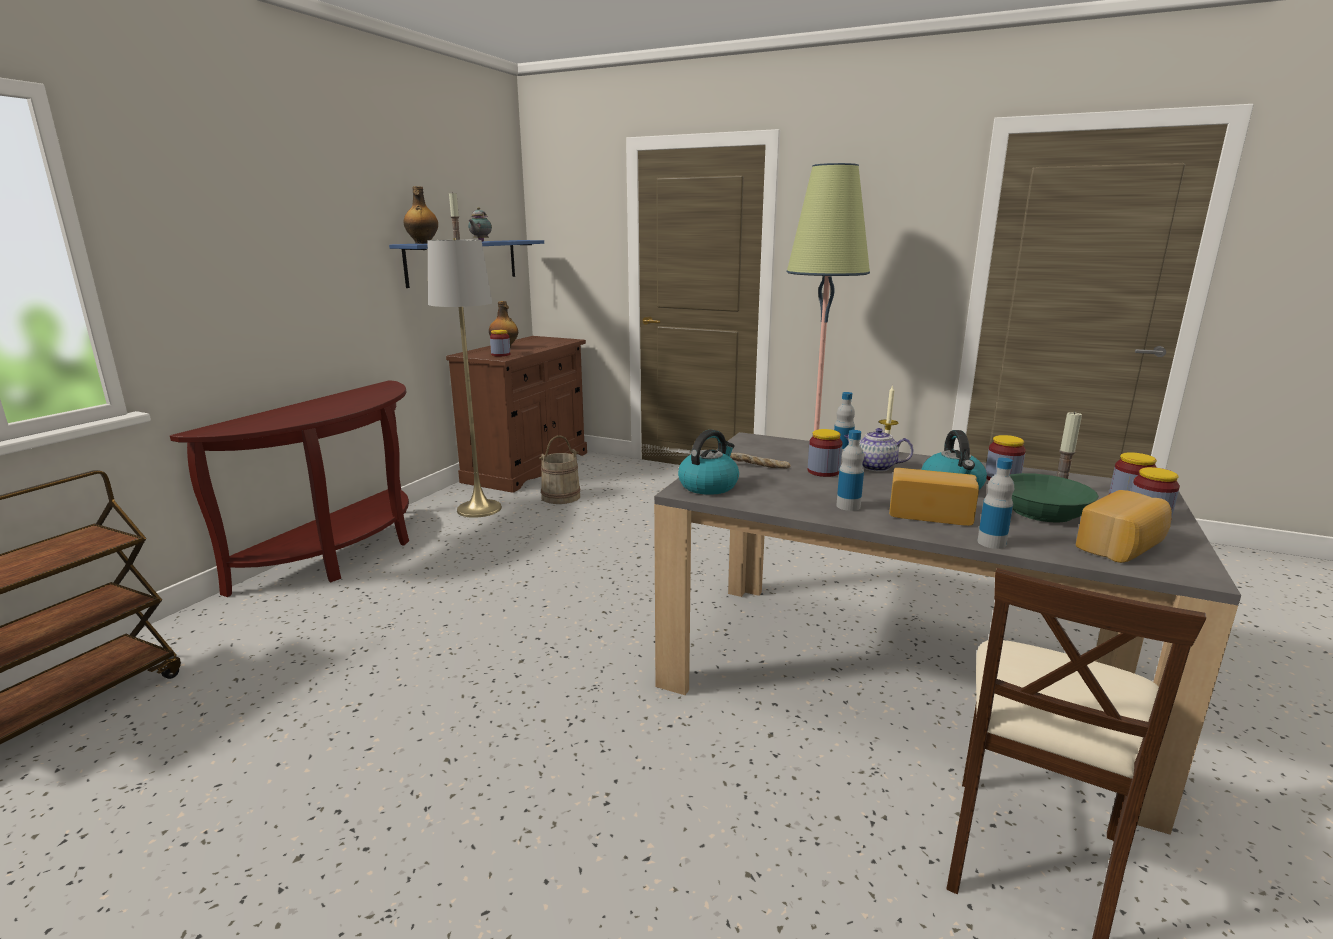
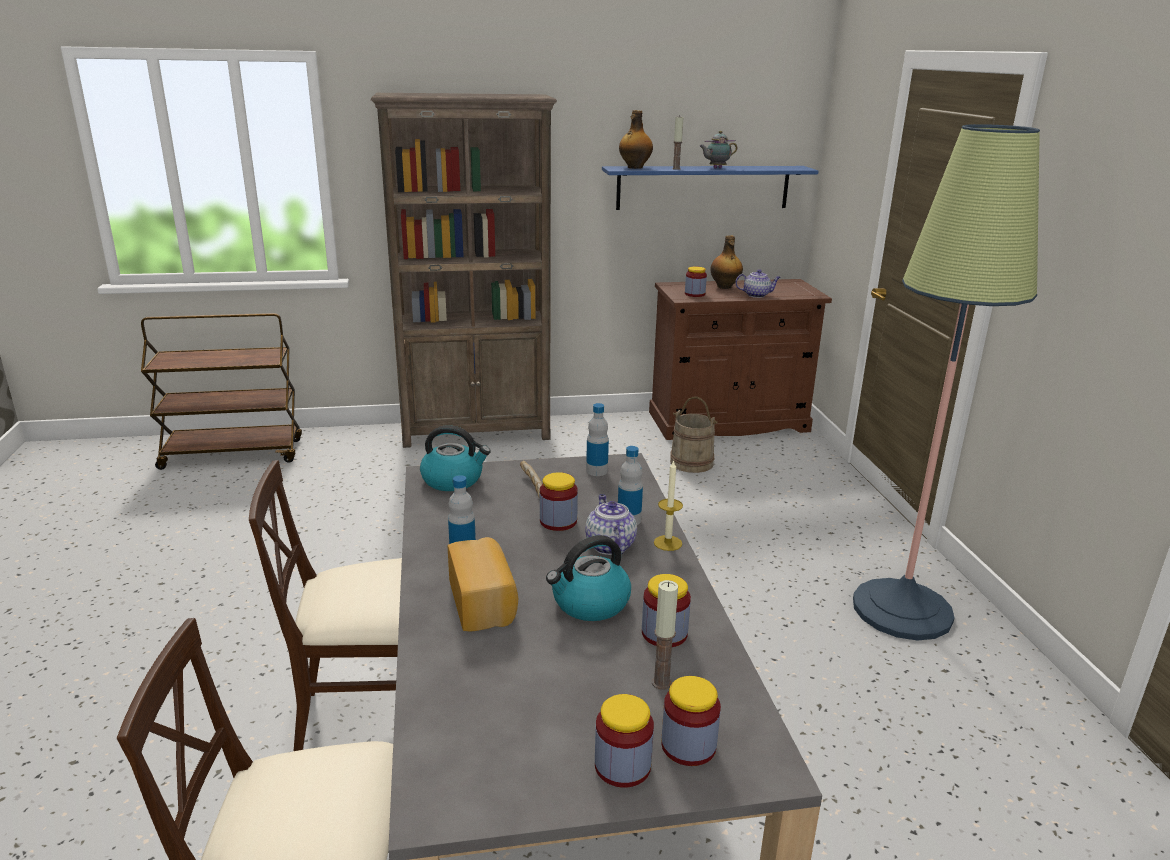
camera: 55 degrees right, 5 degrees up
(343, 554) = (477, 432): brown console table -> brown bookcase
(479, 509) = (614, 441): grey floor lamp -> none
(540, 347) = (757, 295): none -> teapot
(746, 747) = (368, 719): none -> beige chair
(991, 543) = (424, 651): bottle -> bottle (596, 471)
(1042, 511) = (563, 675): green bowl -> none
(1122, 547) = (485, 746): bread -> none

